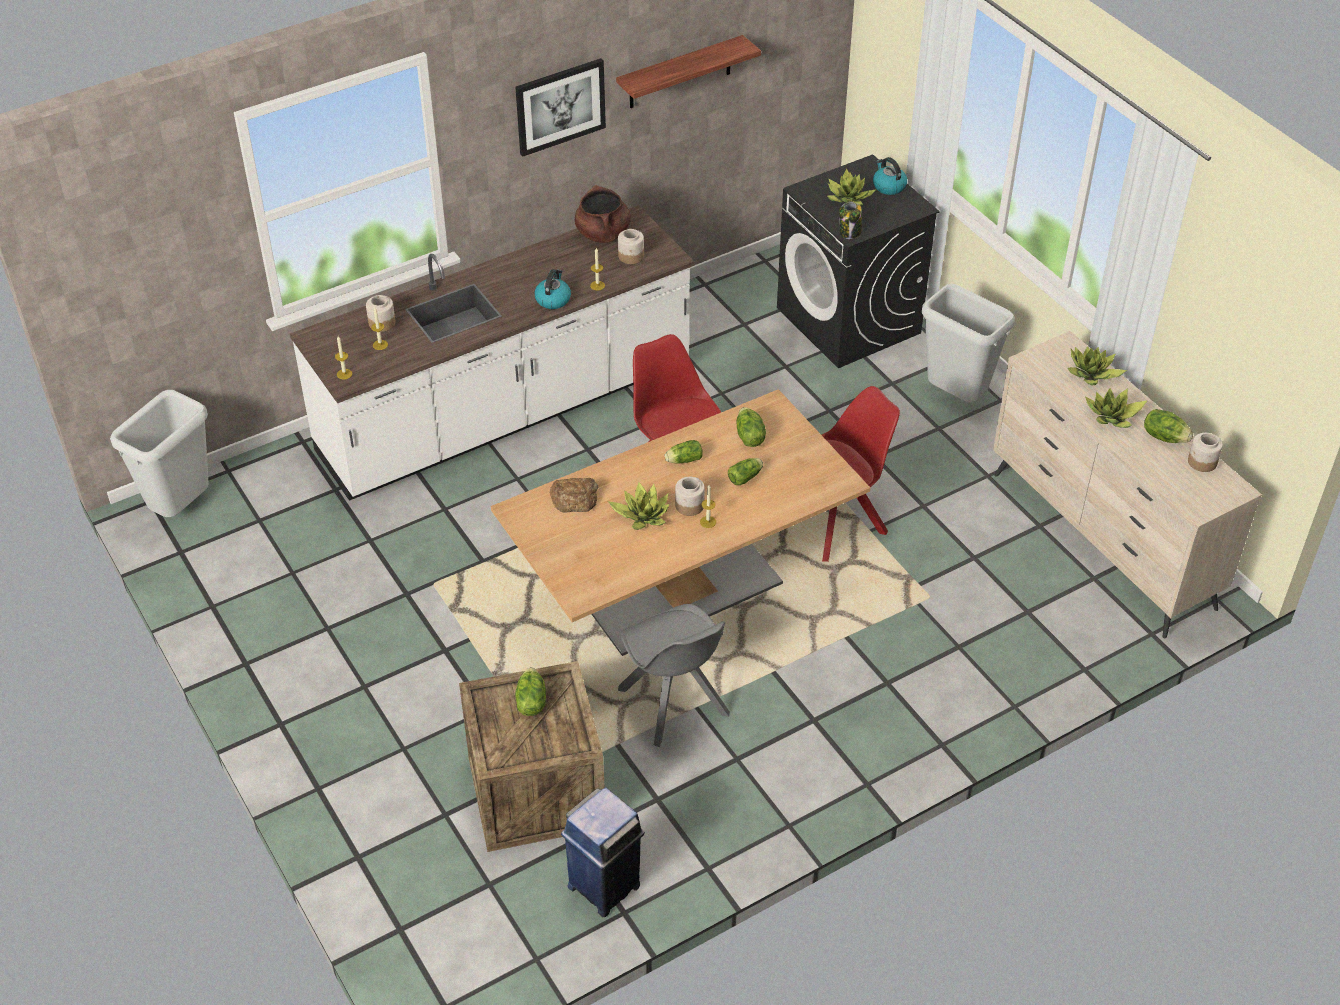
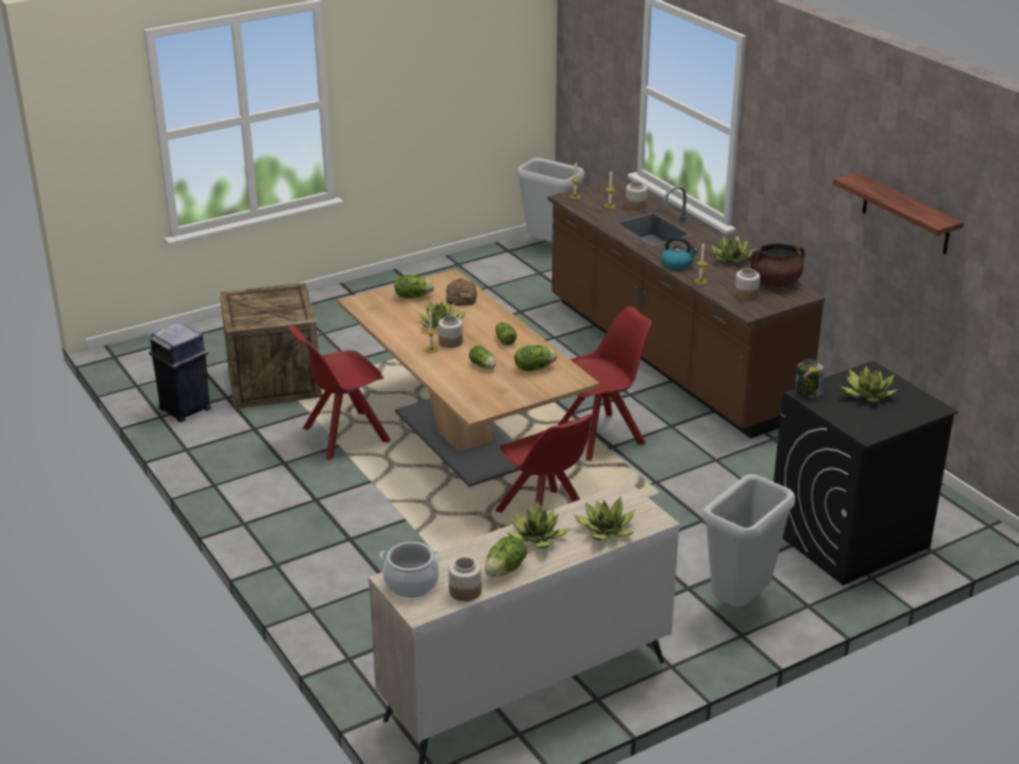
camera: 90 degrees right, 15 degrees down
(506, 412) = (670, 357): white counter -> brown counter
(530, 702) = (282, 307): lettuce -> lettuce (413, 296)
(540, 258) = (732, 258): none -> potted plant
(560, 106) = (816, 162): picture -> none
(674, 704) = (343, 436): grey chair -> red chair
(888, 186) = (899, 418): kettle -> none
(1200, 497) = (411, 583): none -> cooking pot

